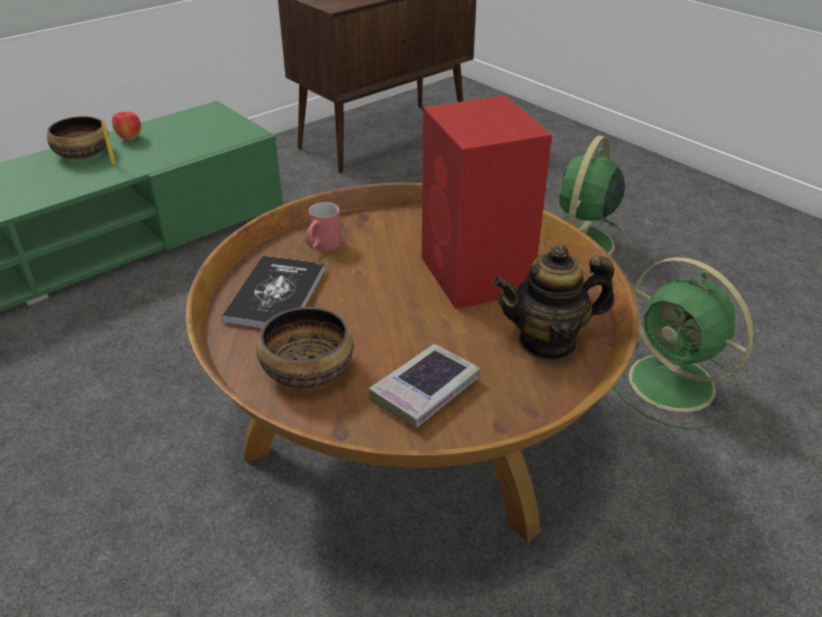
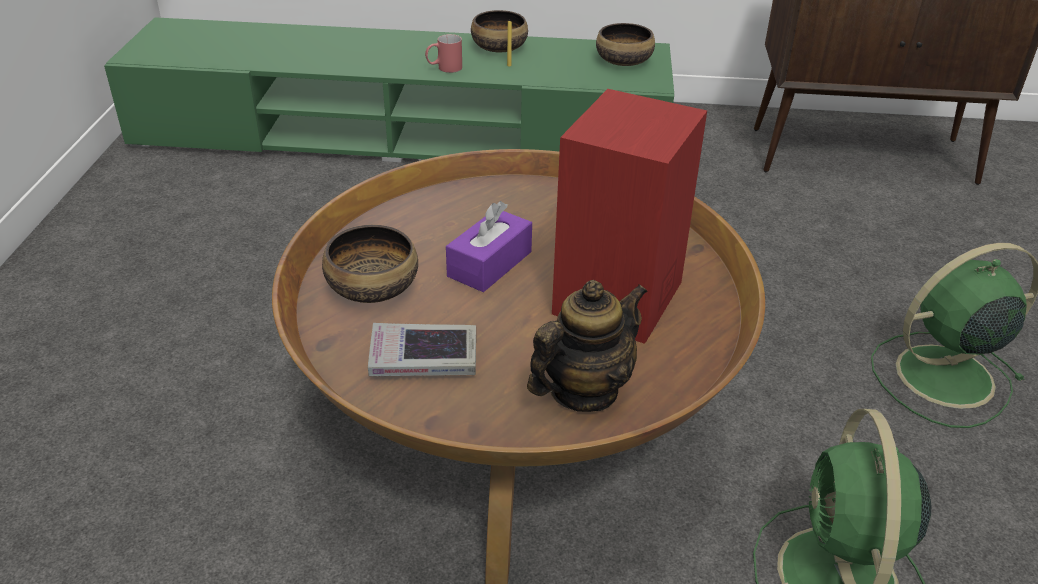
camera: 45 degrees right, 0 degrees up
(129, 139) = (549, 49): apple -> none
(203, 125) = (624, 61): none -> bowl
(276, 295) = (436, 220): book -> none
(322, 247) = (528, 203): red mug -> red mug (444, 68)
(363, 302) = (489, 264): none -> purple tissue box
(548, 342) = (583, 391): teapot -> teapot turned 105 degrees clockwise

